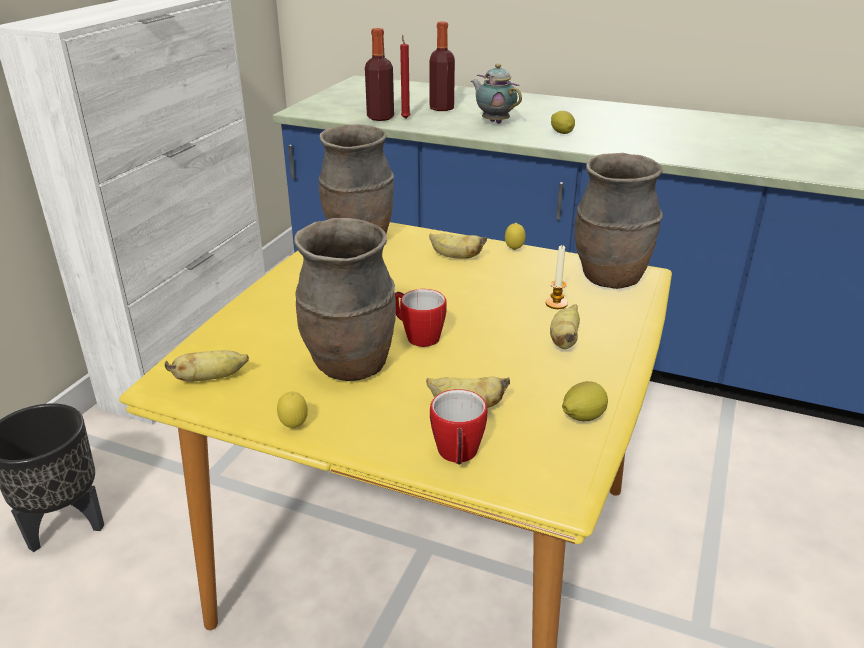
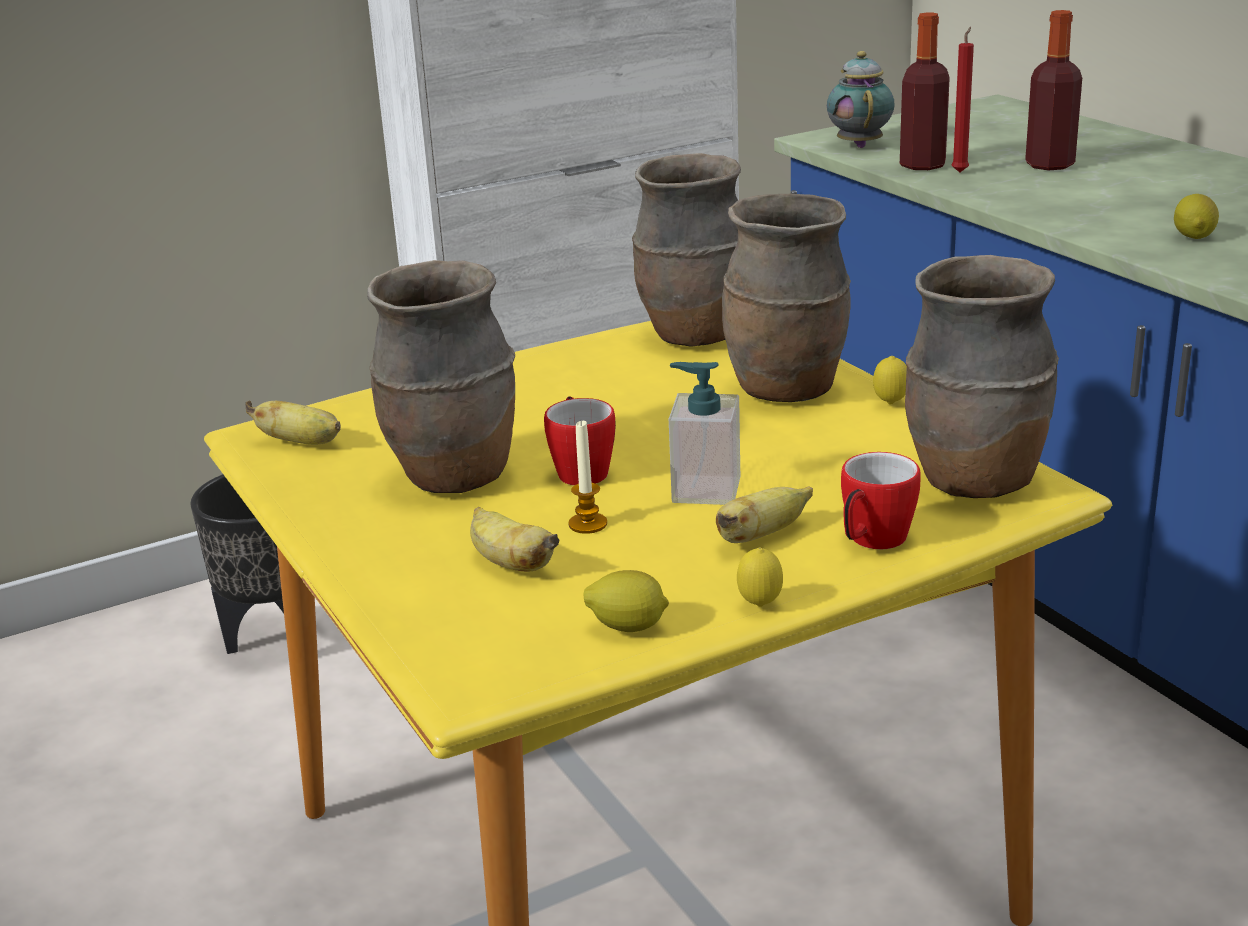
camera: 40 degrees right, 5 degrees down
(294, 427) = (308, 517): lemon -> lemon (760, 606)
(455, 257) = (787, 390): banana -> brown vase
(457, 456) = (419, 608): mug -> mug (872, 542)
(494, 122) = (1101, 200): teapot -> teapot (859, 145)
(500, 324) = (705, 490): none -> soap dispenser
(556, 304) = (829, 489): candle -> candle (588, 524)

